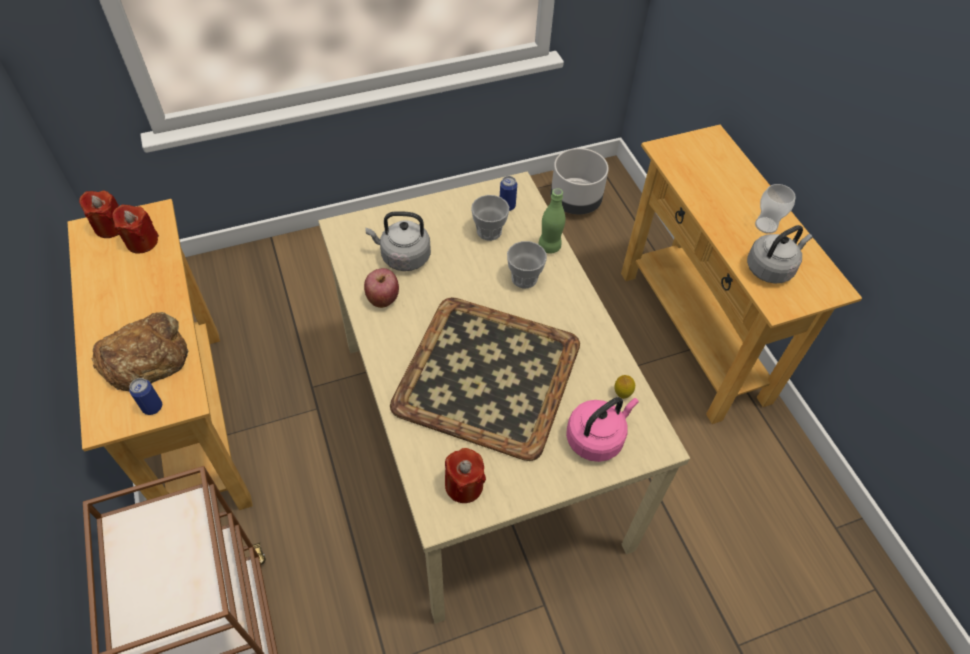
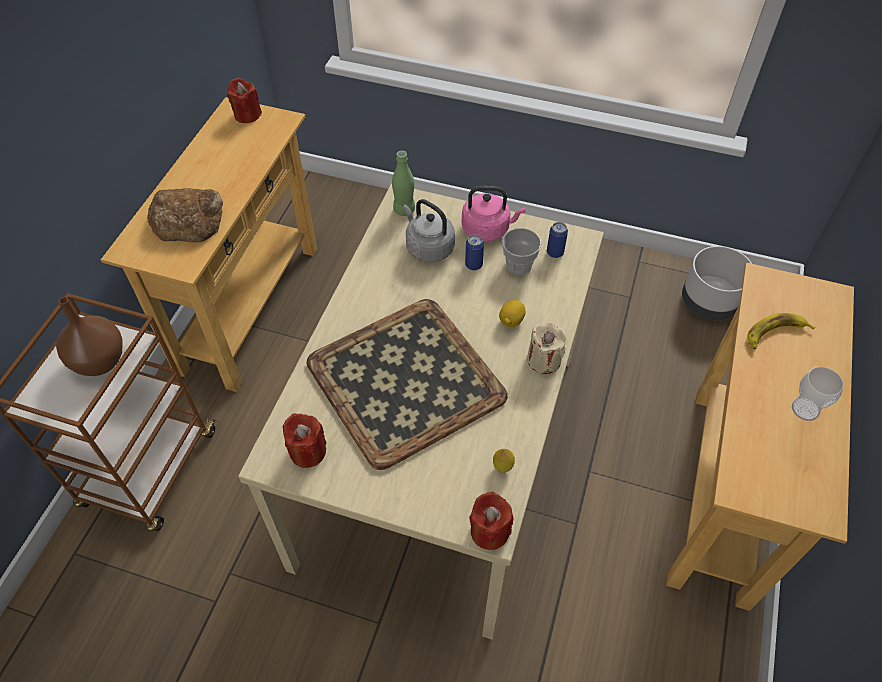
camera: 40 degrees right, 0 degrees up
(142, 242) = (257, 136): red candle -> red candle (489, 531)
(152, 407) = (162, 257): can -> can (473, 265)
(170, 546) = (99, 361): none -> brown vase
(383, 298) = (382, 271): apple -> none
(524, 278) = (511, 321): cup -> lemon
(549, 246) = (559, 307): green bottle -> green bottle (404, 210)
(575, 294) = (544, 360): none -> beige candle
(596, 438) = (445, 488): pink kettle -> pink kettle (488, 229)
(703, 184) = (774, 334): none -> banana
(771, 268) = (768, 452): grey kettle -> none

